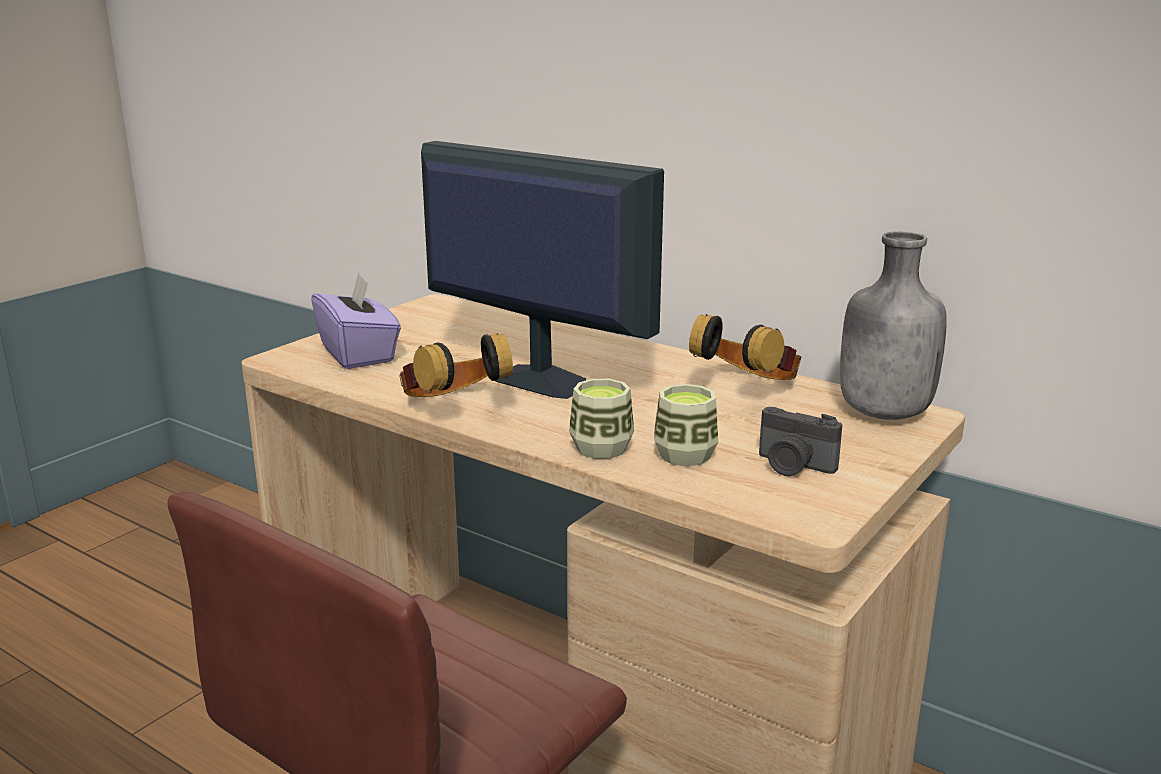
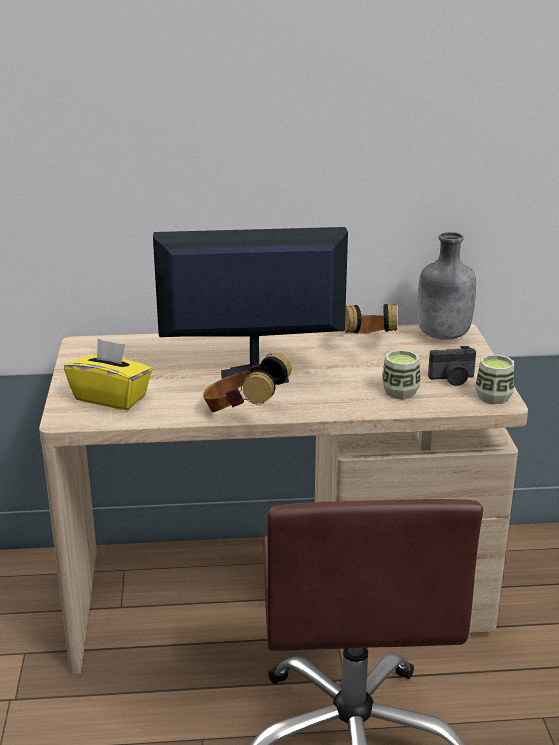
camera: 40 degrees left, 5 degrees up
(359, 354) = (111, 397): purple tissue box -> yellow tissue box
(601, 448) = (357, 404): cup -> cup (493, 397)

